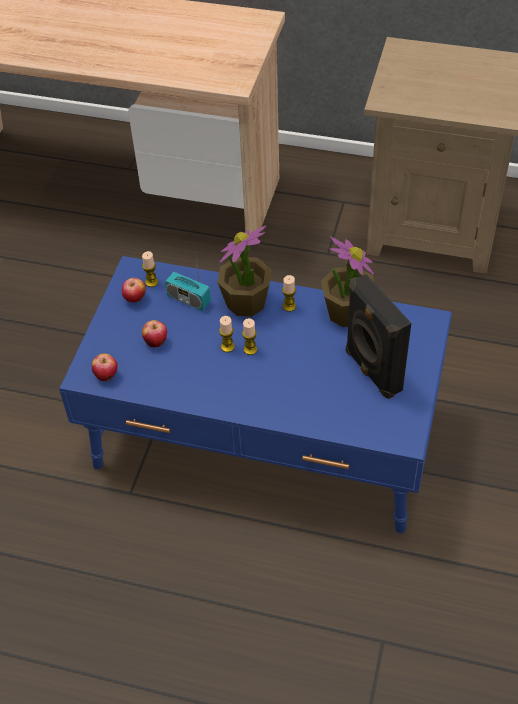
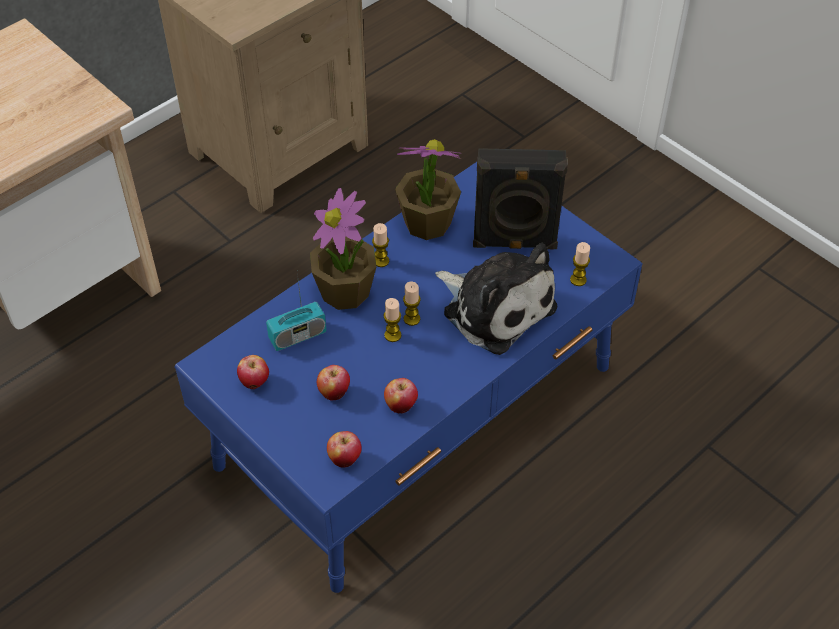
camera: 60 degrees left, 0 degrees up
(151, 282) = (242, 356): candle -> candle (578, 280)
(170, 382) = (401, 405): none -> apple
(299, 390) = (495, 307): none -> plush toy

